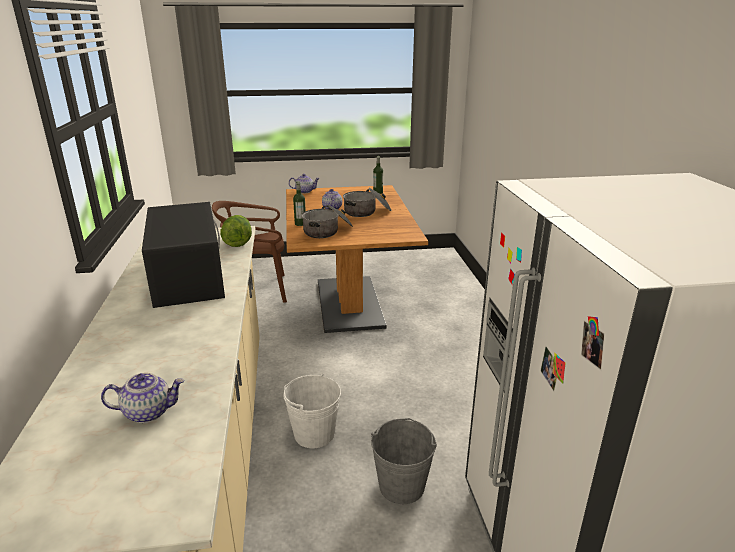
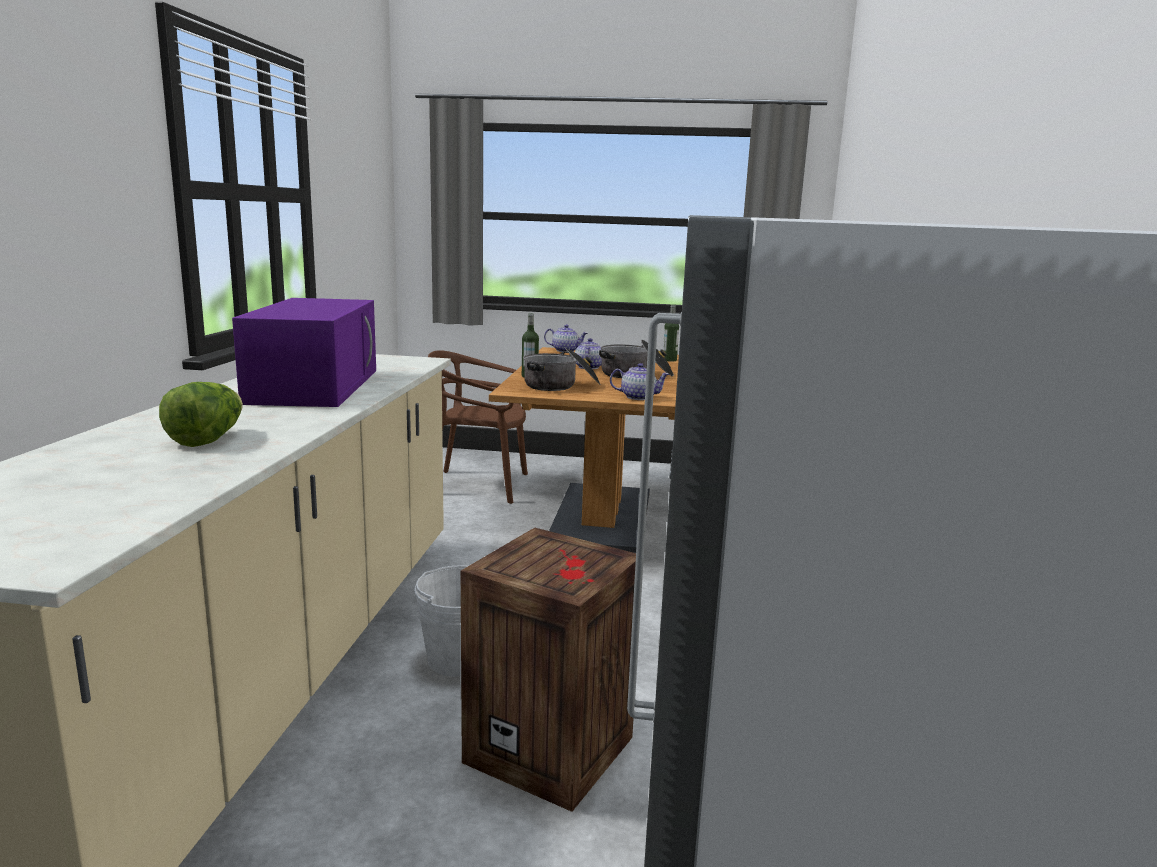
camera: 15 degrees right, 10 degrees down
(148, 412) = (125, 479): teapot -> teapot (638, 397)
(187, 274) = (314, 385): black microwave -> purple microwave
(238, 242) = (411, 368): lettuce -> lettuce (207, 440)
(401, 485) = (553, 749): grey bucket -> crate

